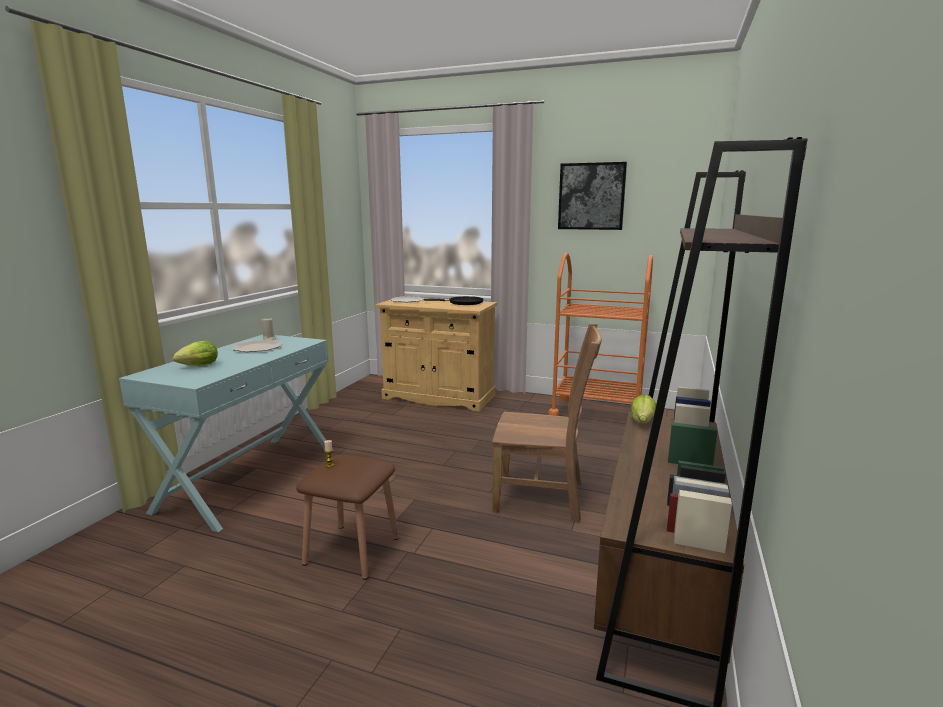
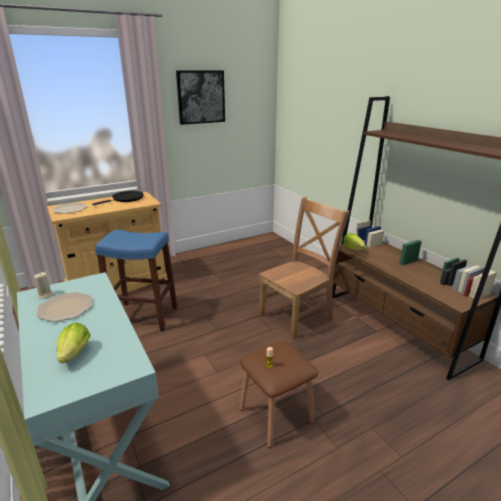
camera: 50 degrees left, 10 degrees up
(410, 426) = (143, 316): none -> blue stool
(596, 413) = (233, 252): orange cart -> none

